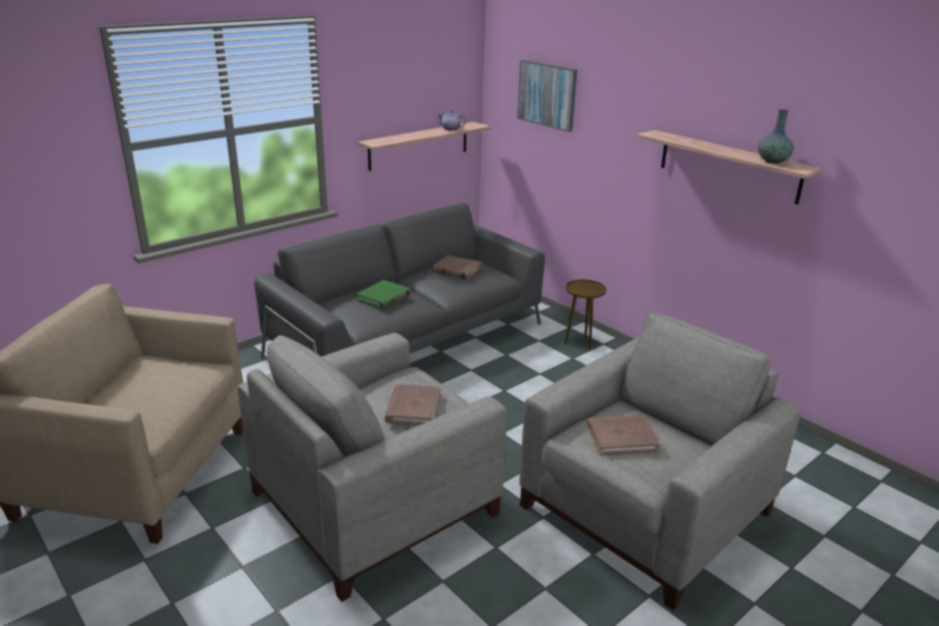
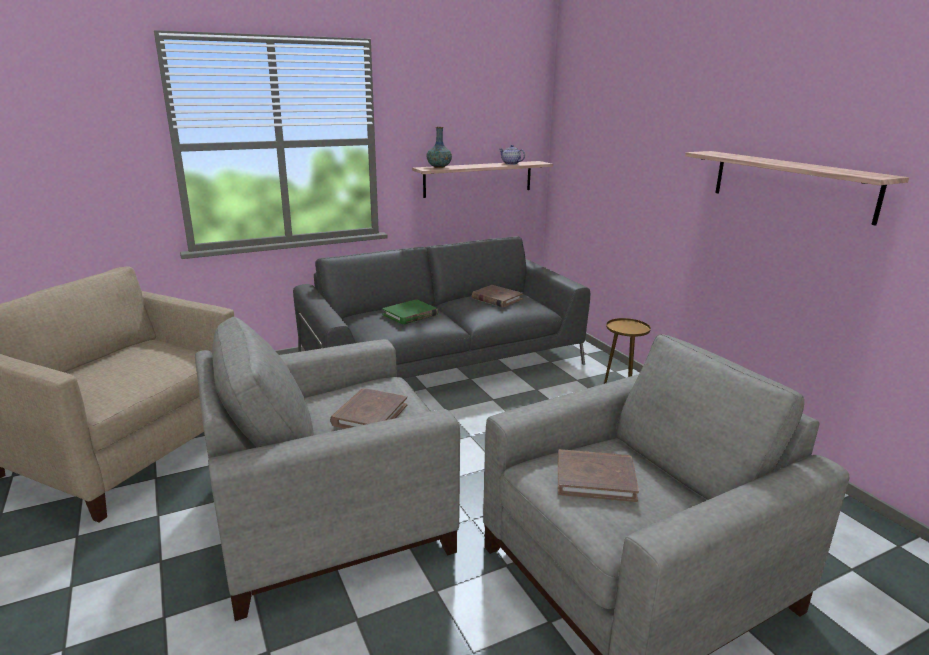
camera: 15 degrees right, 5 degrees down
(547, 95) = (606, 126): picture -> none
(772, 162) = (842, 171): vase -> vase (439, 167)

